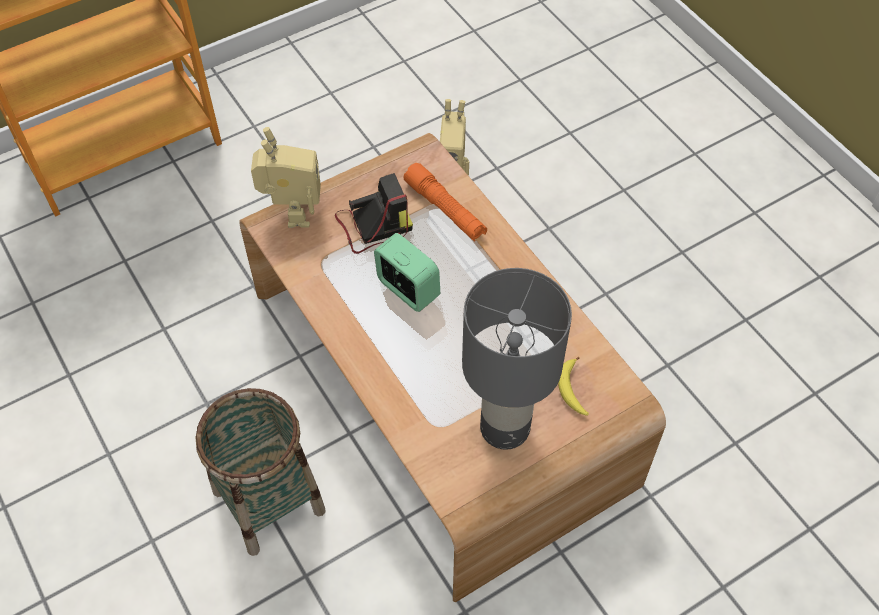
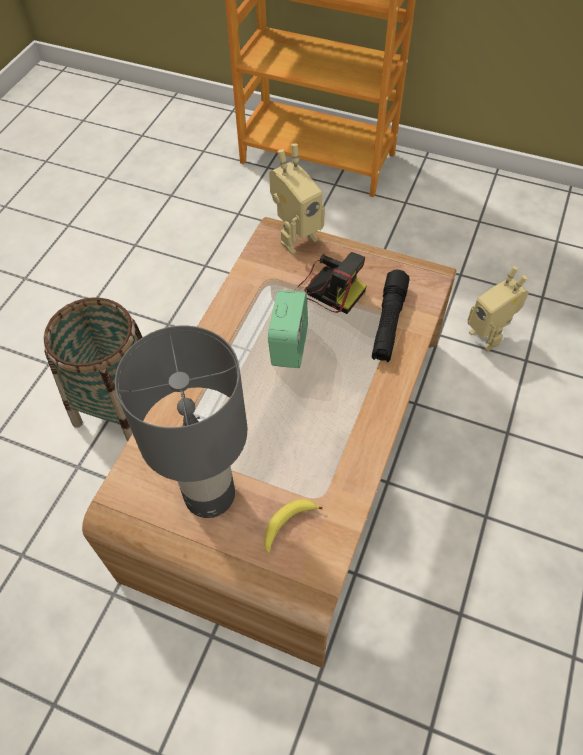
camera: 55 degrees right, 0 degrees up
(445, 210) = (388, 323): orange flashlight -> black flashlight

